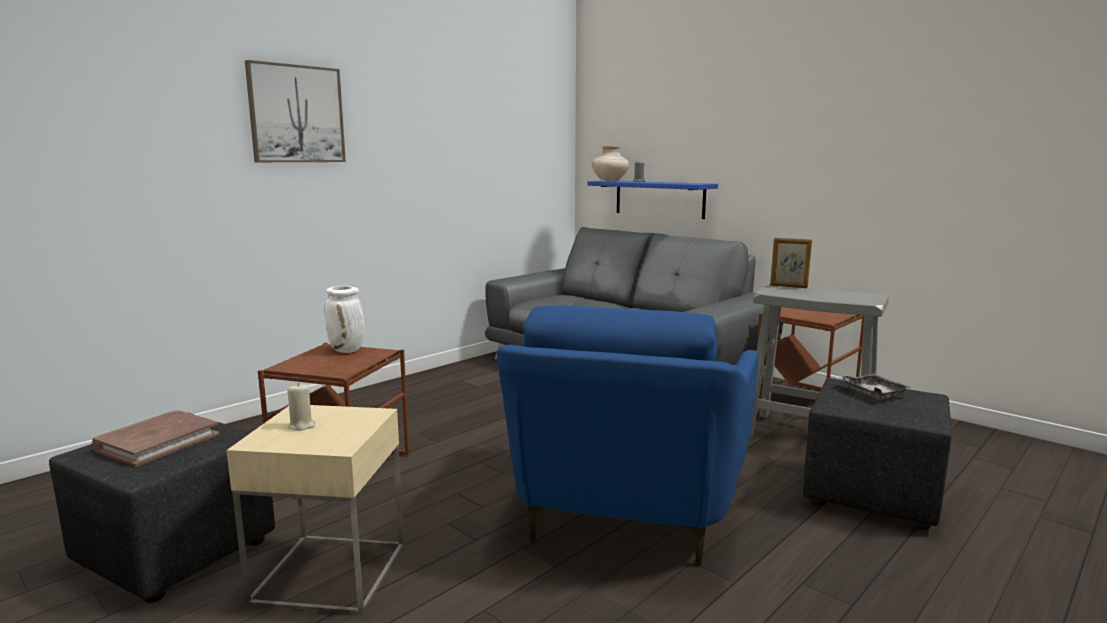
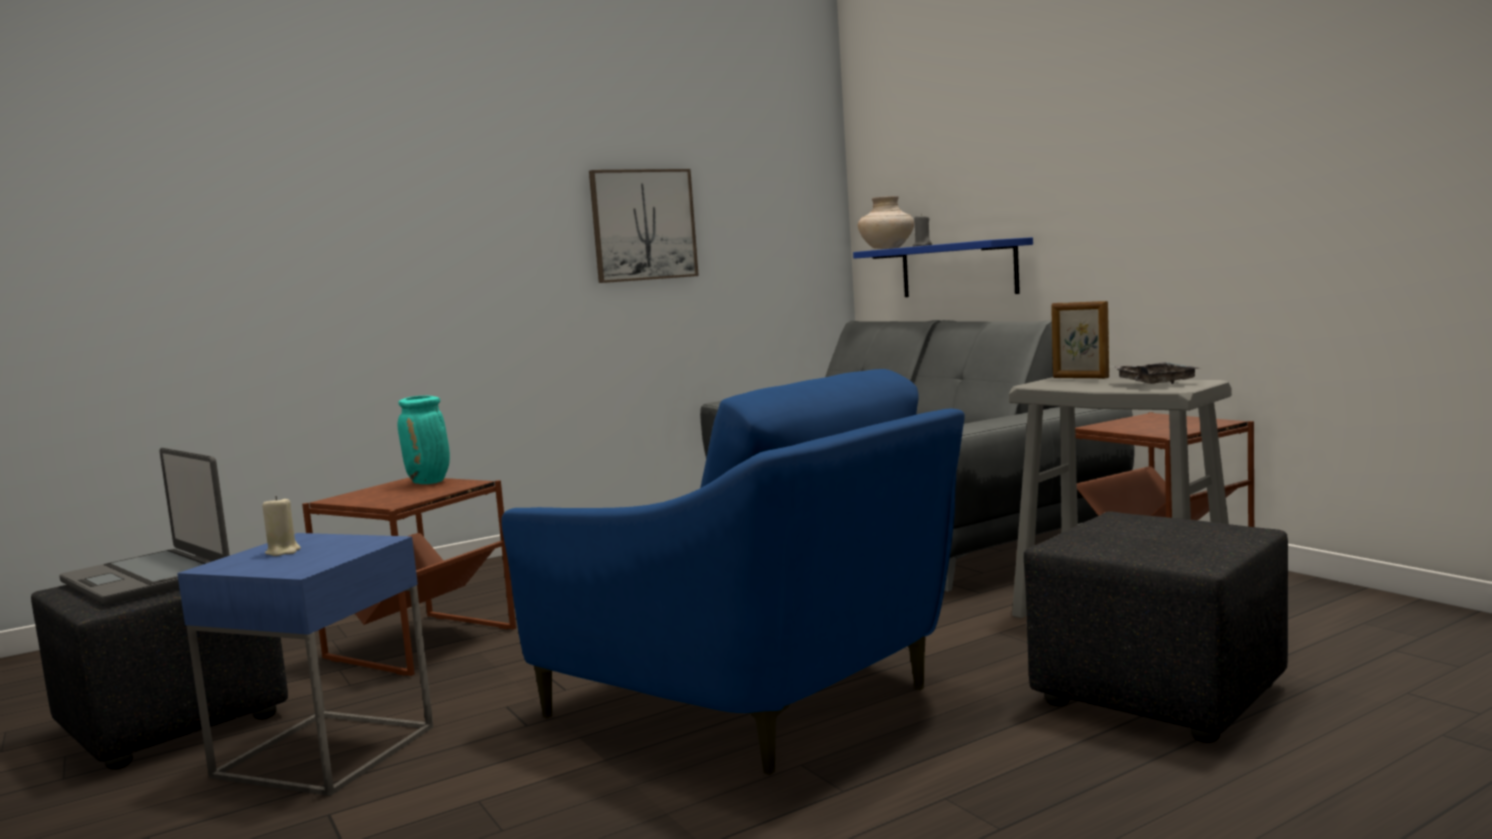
camera: 15 degrees right, 5 degrees down
(157, 442) = (148, 578): brown book -> laptop
(296, 114) = (409, 184): picture -> picture (643, 225)
(330, 573) = (325, 751): beige side table -> blue side table
(347, 350) = (430, 482): white vase -> turquoise vase
(626, 508) = (759, 698): blue armchair -> blue armchair turned 75 degrees counterclockwise
(872, 393) = (1151, 527): grey tray -> grey tray (1153, 383)

